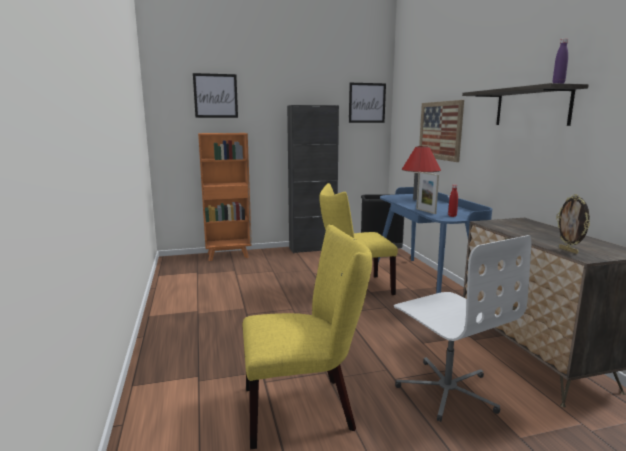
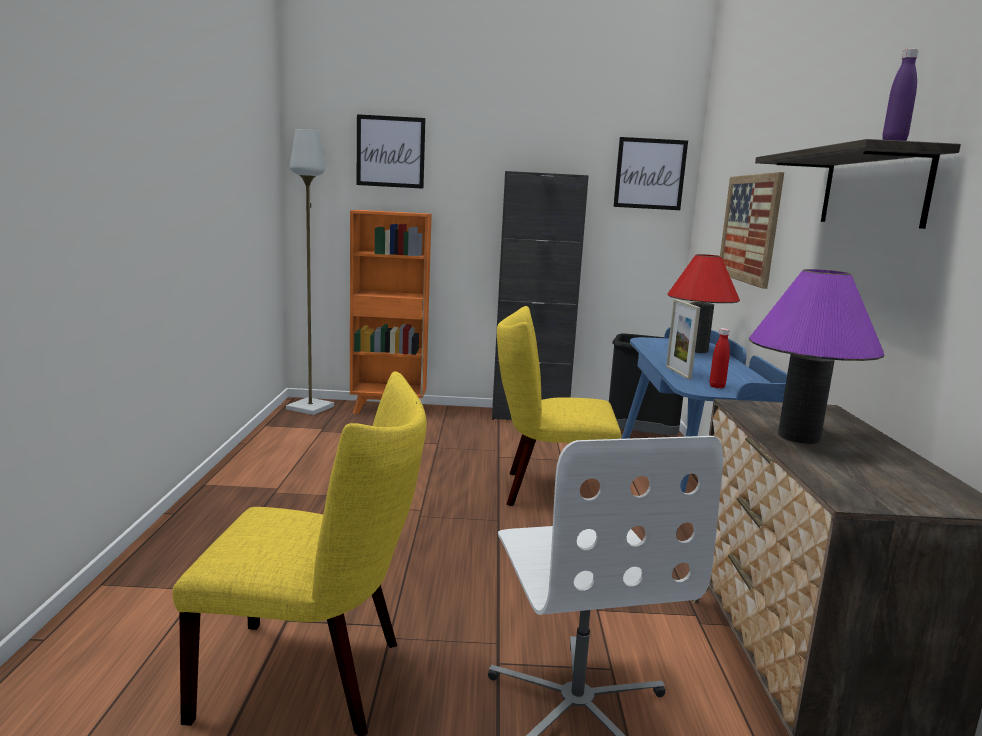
camera: 15 degrees right, 0 degrees up
(178, 261) = (310, 407): none -> grey floor lamp
(529, 234) = (799, 437): none -> purple table lamp
(568, 251) = (833, 480): picture frame -> none

